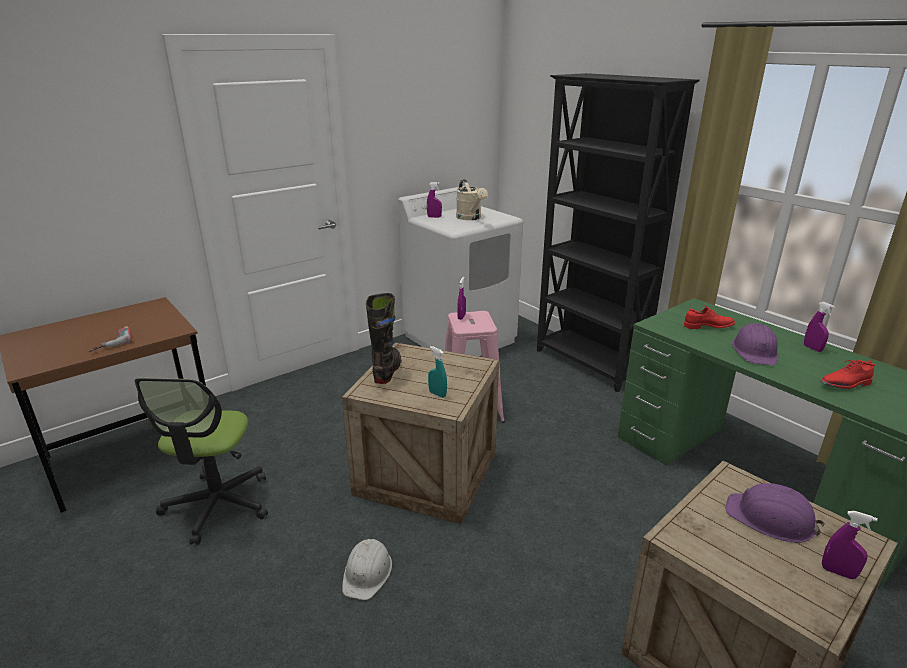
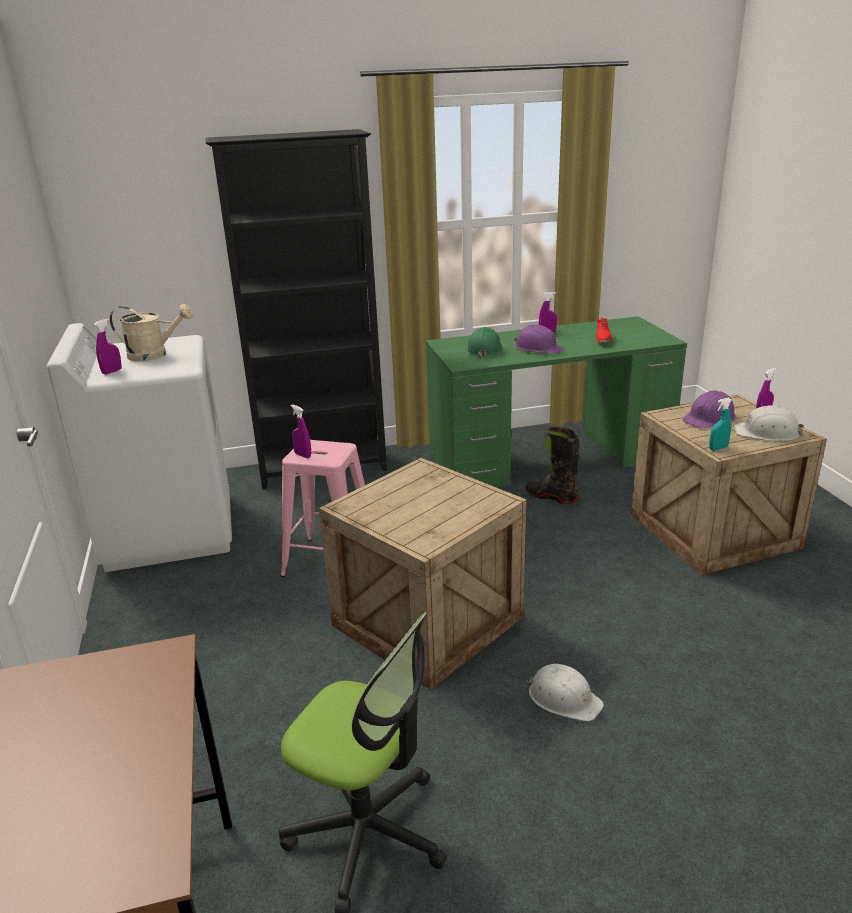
camera: 65 degrees left, 0 degrees up
(111, 342) = (135, 740): power drill -> none
(387, 371) = (389, 523): black boot -> black boot (551, 497)
(437, 394) = (465, 502): turquoise spray bottle -> turquoise spray bottle (718, 448)
(708, 326) = (484, 350): red shoe -> green hard hat
(782, 580) = (767, 433): none -> white hard hat

